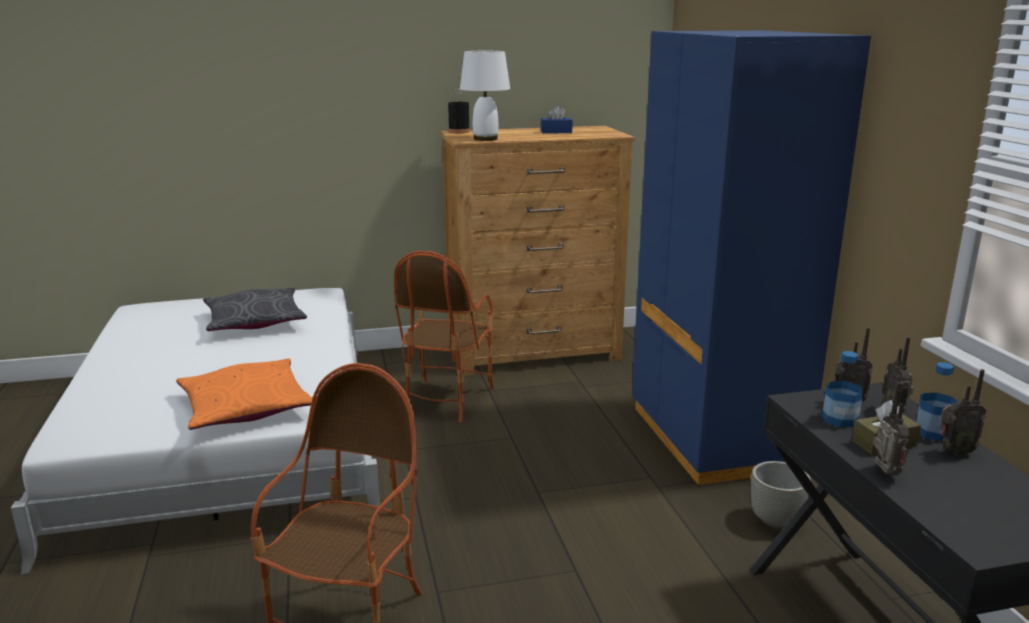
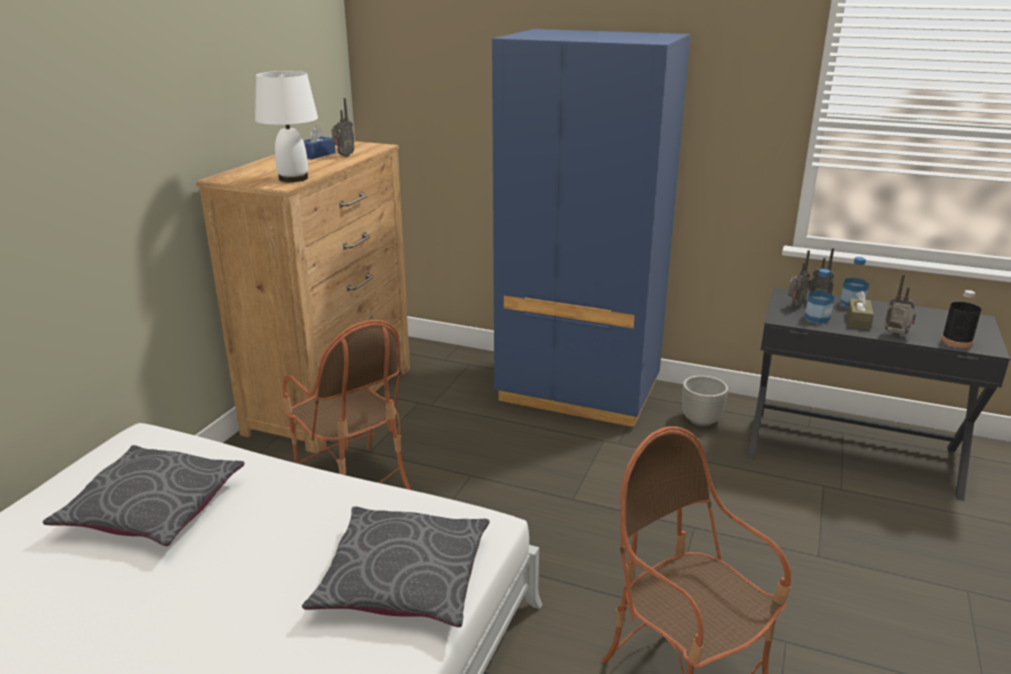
camera: 55 degrees left, 5 degrees up
(246, 407) = (403, 579): orange pillow -> grey pillow
(459, 132) = (225, 177): black bottle -> black bottle (956, 341)
(953, 451) = (879, 309): radio -> radio (343, 156)

